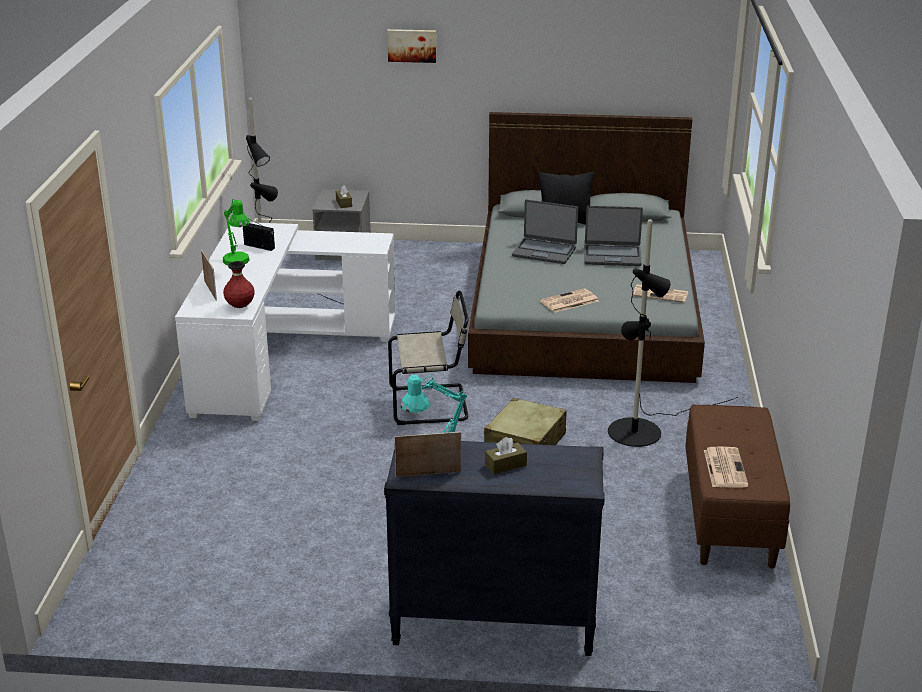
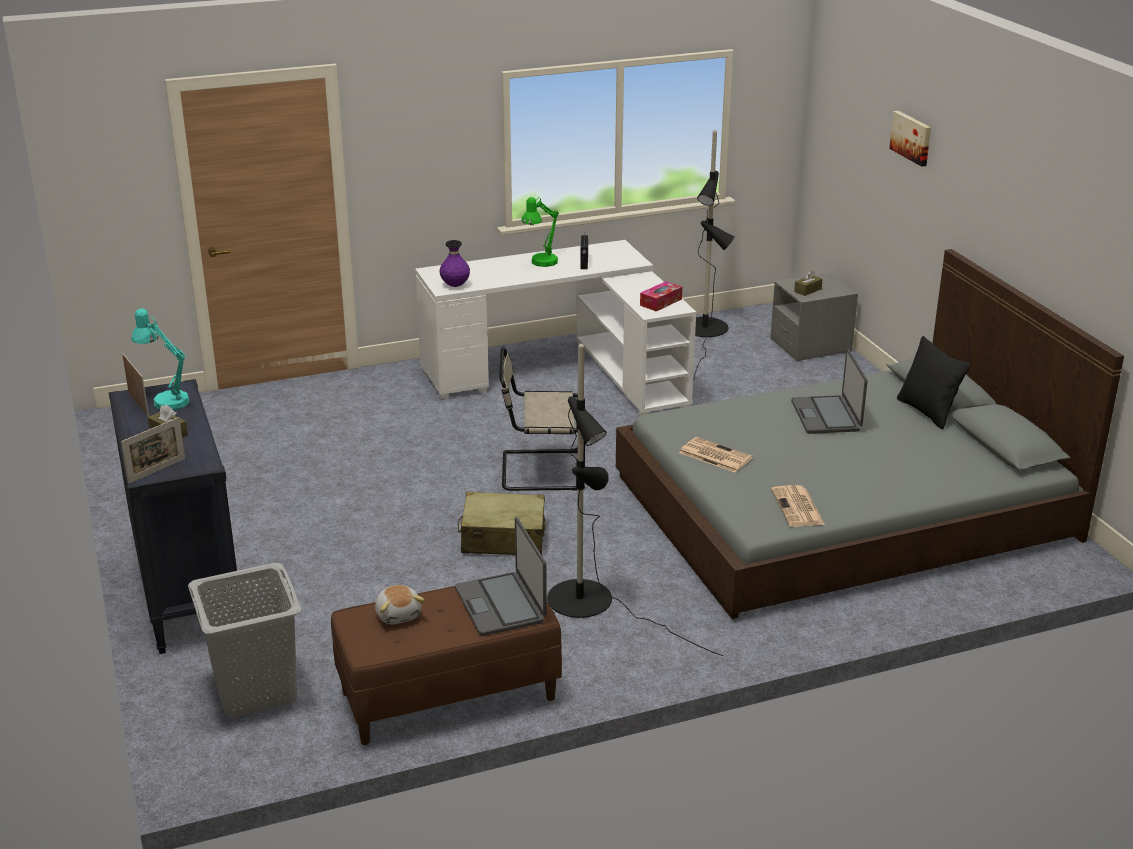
camera: 65 degrees right, 0 degrees up
(210, 290) = (475, 267): picture frame -> picture frame (157, 471)
(240, 306) = (455, 285): red vase -> purple vase
(362, 240) = (661, 302): none -> tissue box
(432, 404) = (538, 471): beige chair -> beige chair turned 120 degrees clockwise
(612, 256) = (866, 457): laptop -> laptop (501, 605)
(677, 609) = (255, 691): none -> grey laundry basket
(724, 467) = (399, 614): newspaper -> plush toy

